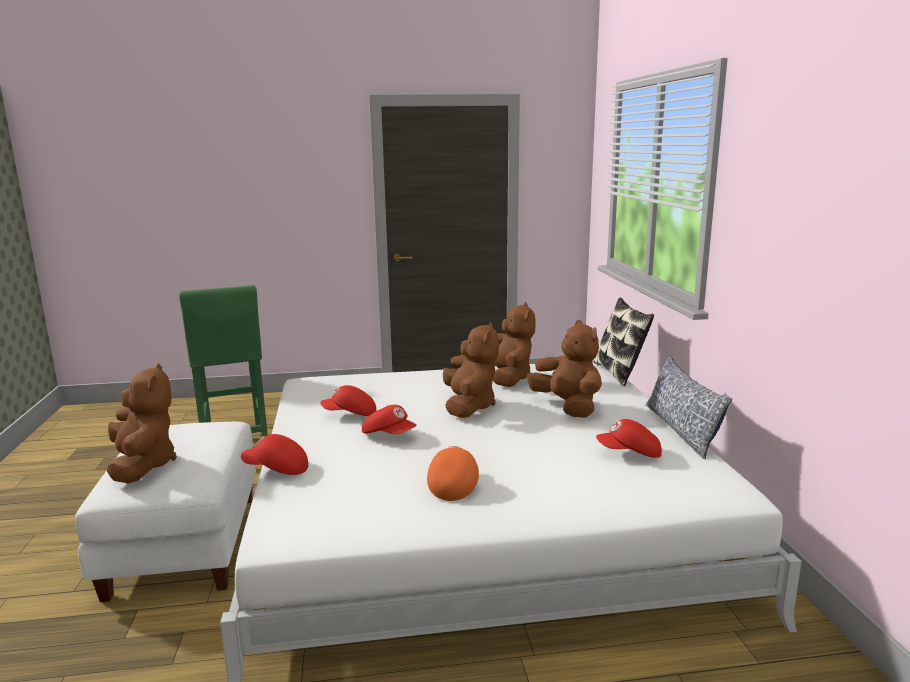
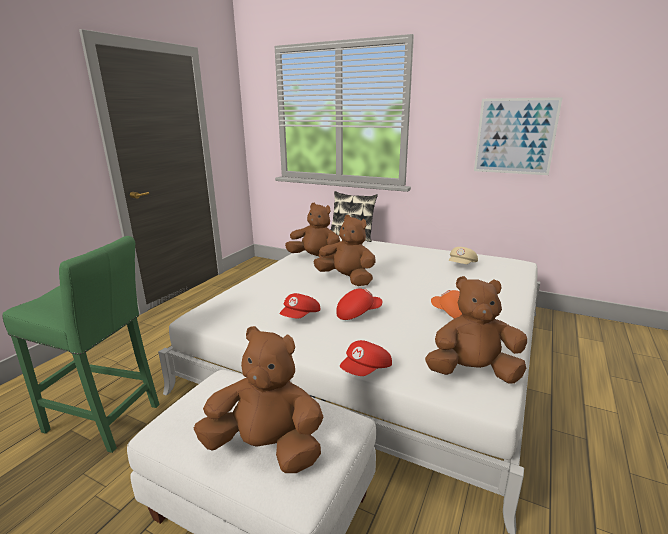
camera: 55 degrees left, 5 degrees up
(567, 407) = (382, 259): brown plush toy -> brown plush toy (473, 372)
(629, 454) = (462, 265): red cap -> beige cap
(681, 430) = (441, 249): pillow -> none
(823, 249) = (515, 136): none -> picture

